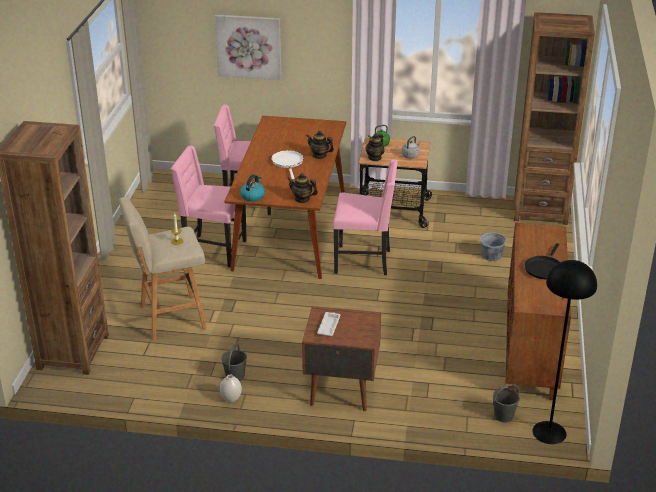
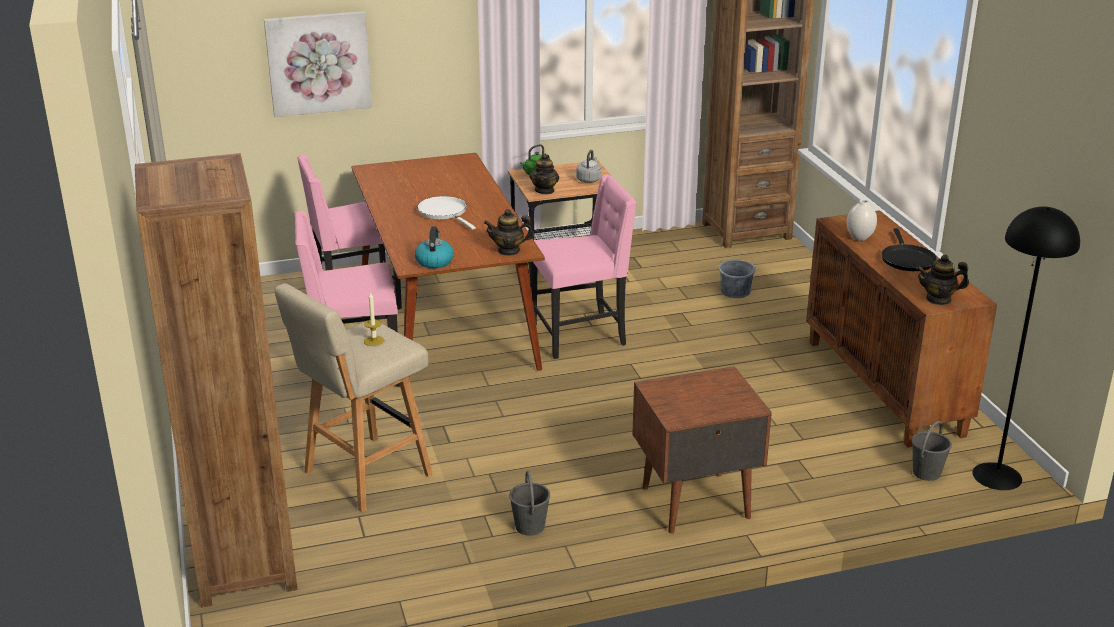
camera: 25 degrees left, 5 degrees down
(231, 399) = (550, 558): white vase -> white vase (859, 238)
(319, 155) = (480, 196): teapot -> teapot (938, 299)
(329, 326) = (683, 400): white tray -> none

